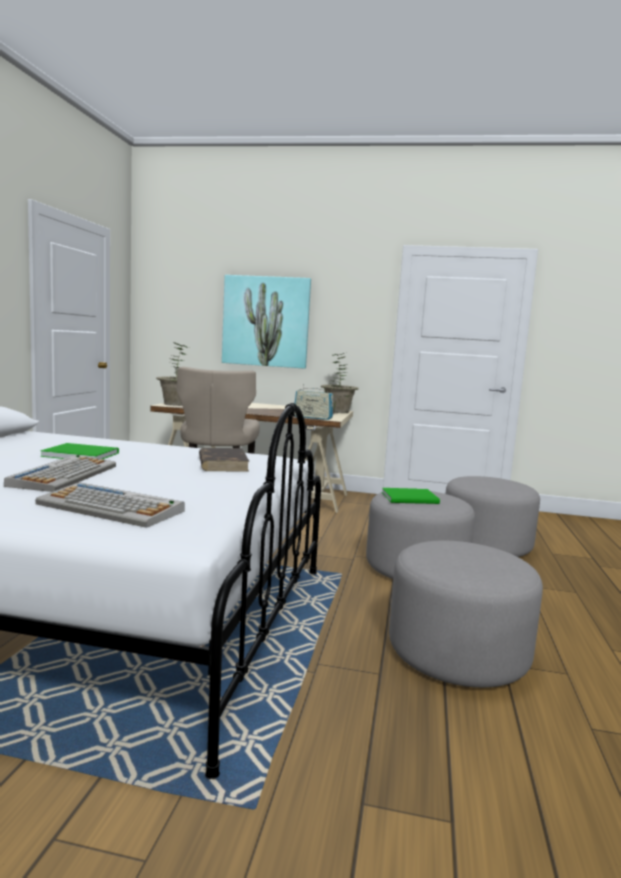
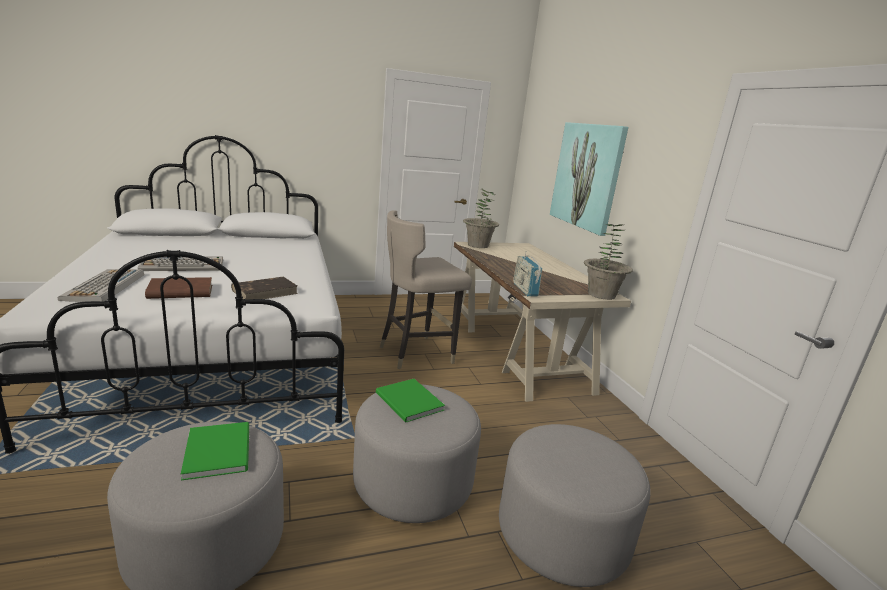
camera: 60 degrees right, 10 degrees up
(80, 454) = (250, 258): green book -> green book (220, 450)
(183, 485) = (180, 292): none -> brown book

